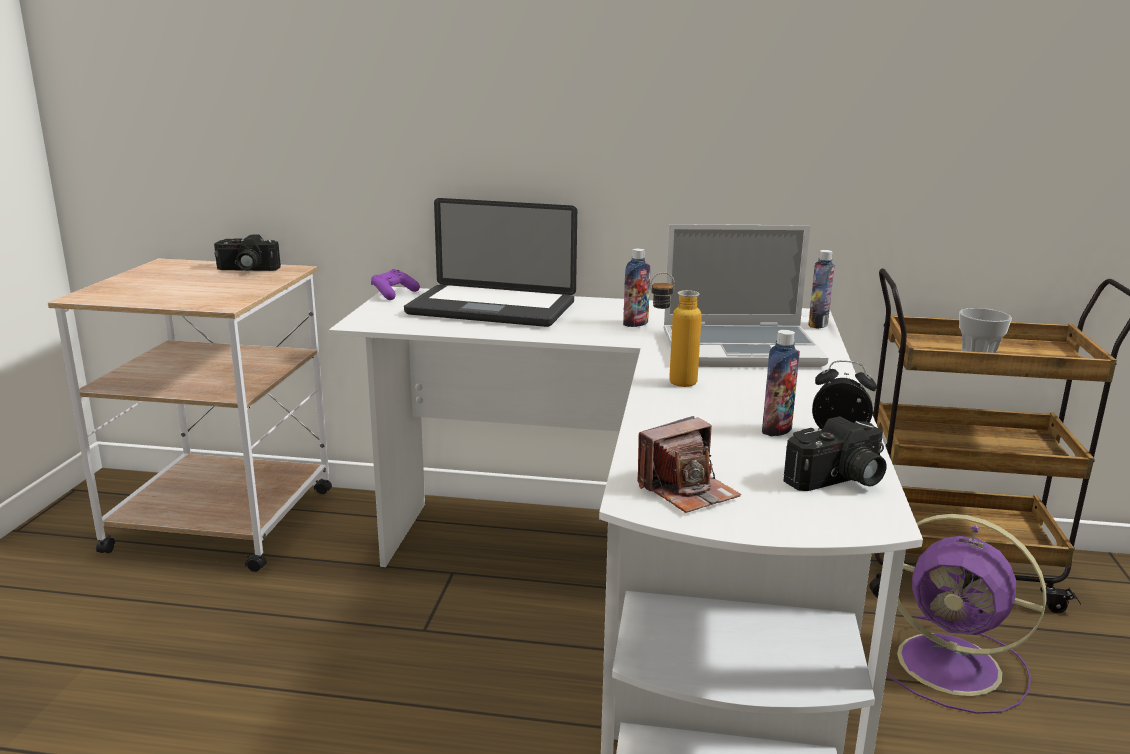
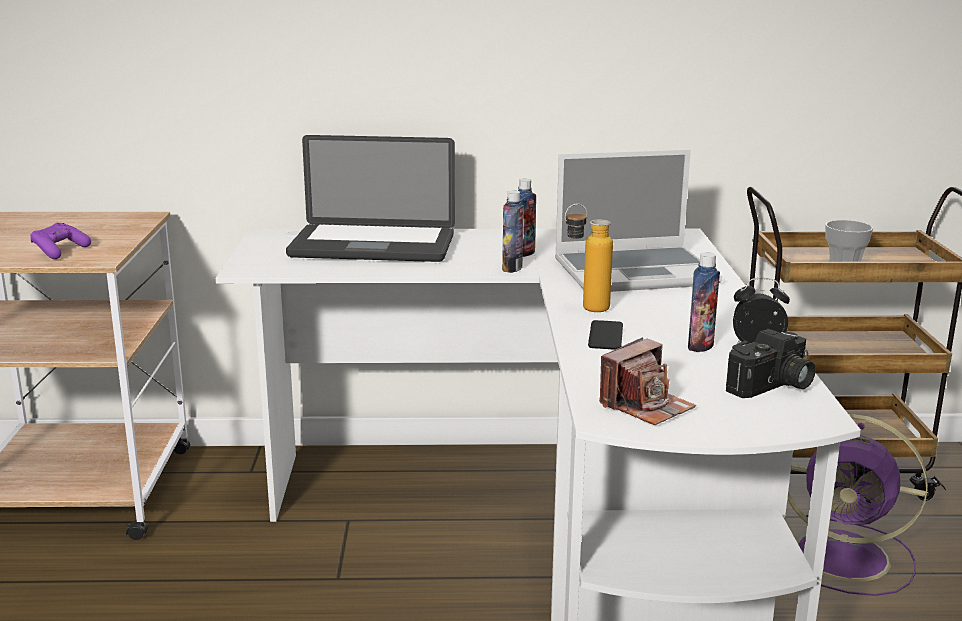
camera: 10 degrees left, 0 degrees up
(246, 270) = (96, 219): camera -> none
(394, 294) = (262, 236): purple game controller -> purple game controller (60, 251)
(679, 412) = (605, 336): none -> phone
(818, 325) = (695, 244): bottle -> bottle (512, 268)

